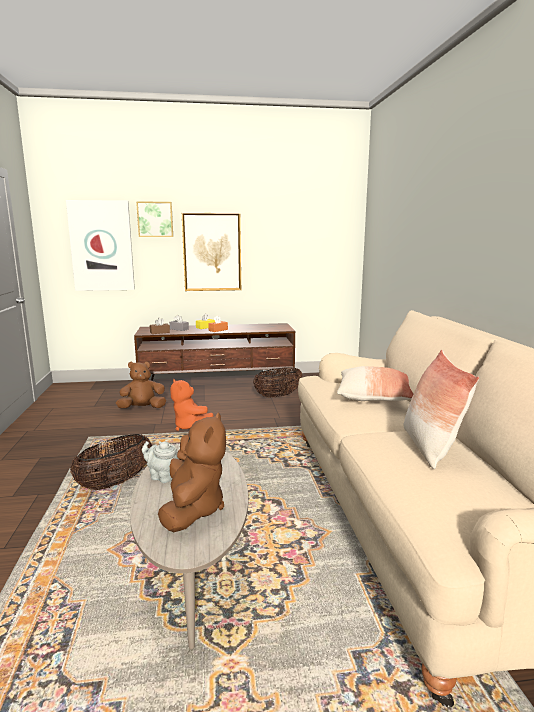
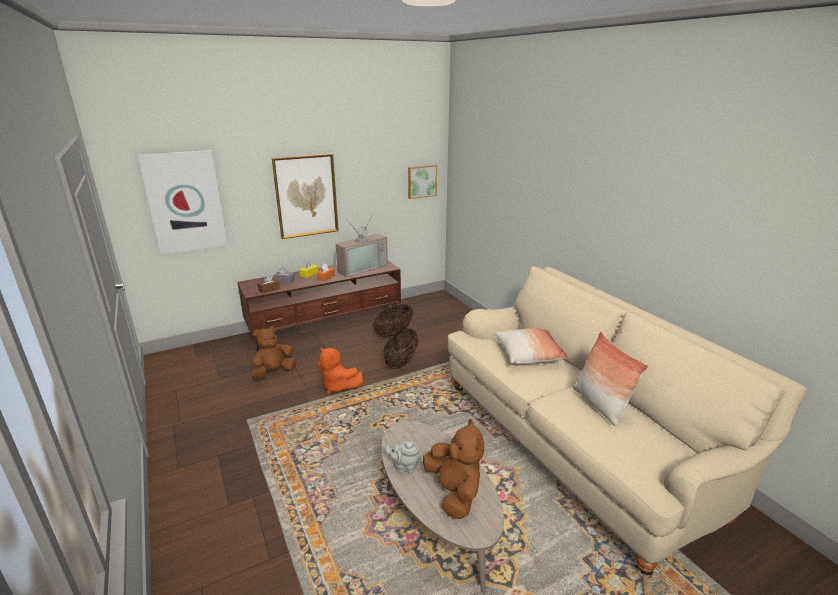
camera: 20 degrees left, 10 degrees up
(115, 482) = (316, 466): basket -> basket (401, 362)
(155, 219) = (243, 167): picture -> picture (421, 181)
(258, 327) = (361, 268): none -> television

